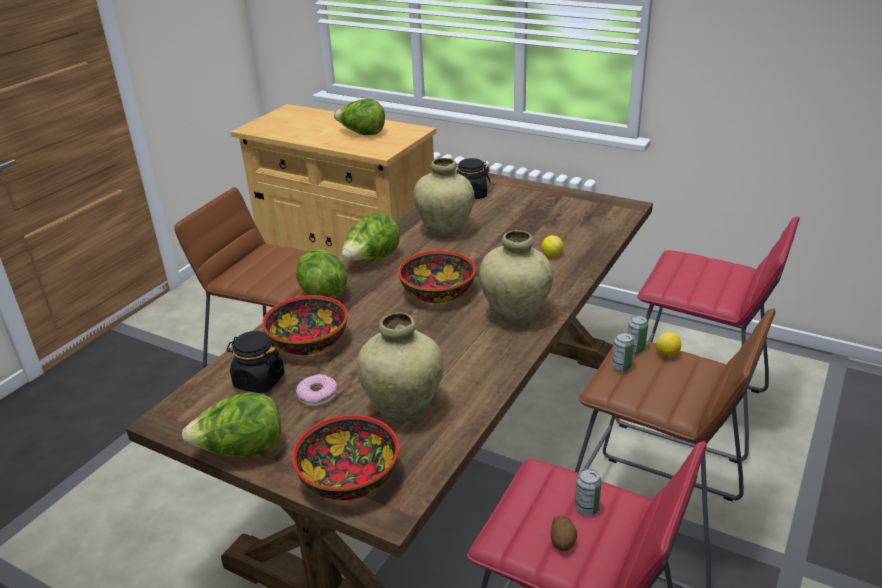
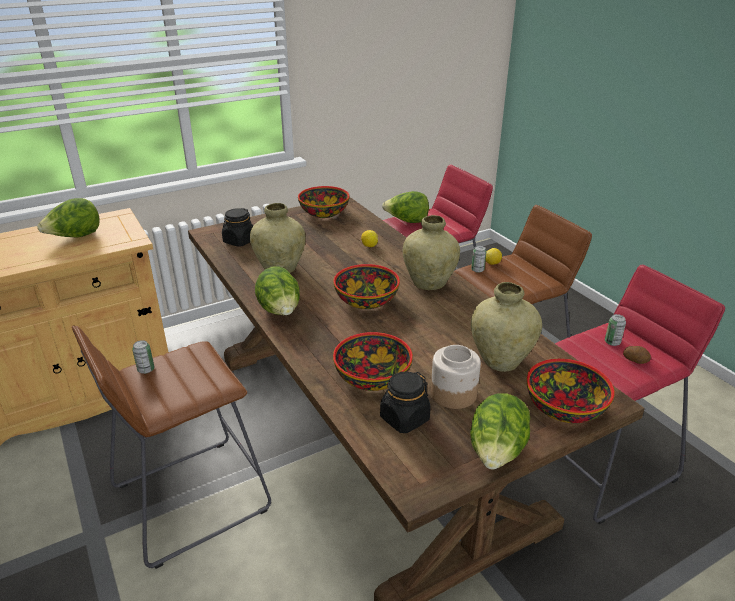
camera: 60 degrees left, 0 degrees up
(317, 396) = (453, 394): donut -> jar
(322, 293) = (302, 349): lettuce -> lettuce (406, 221)
(587, 207) = (323, 213): none -> bowl
(621, 366) = (490, 281): can -> can (146, 369)

